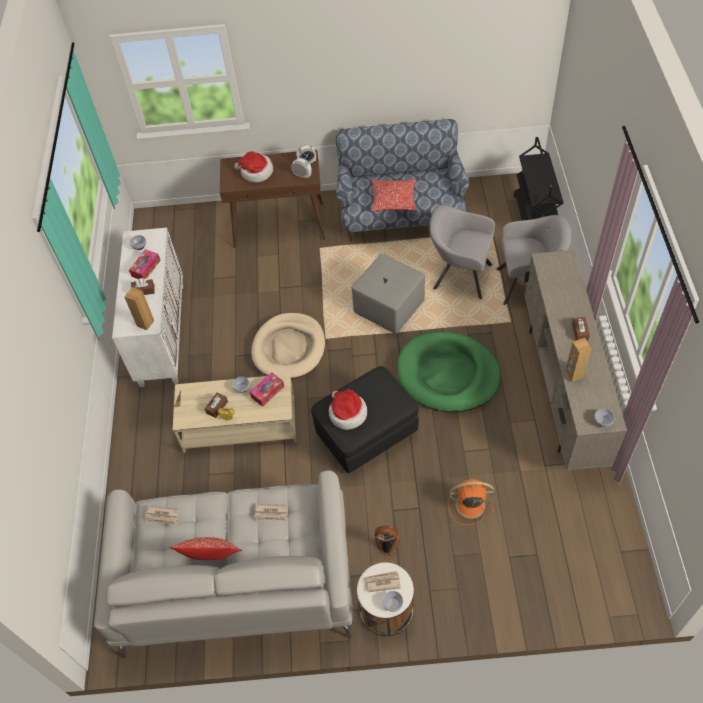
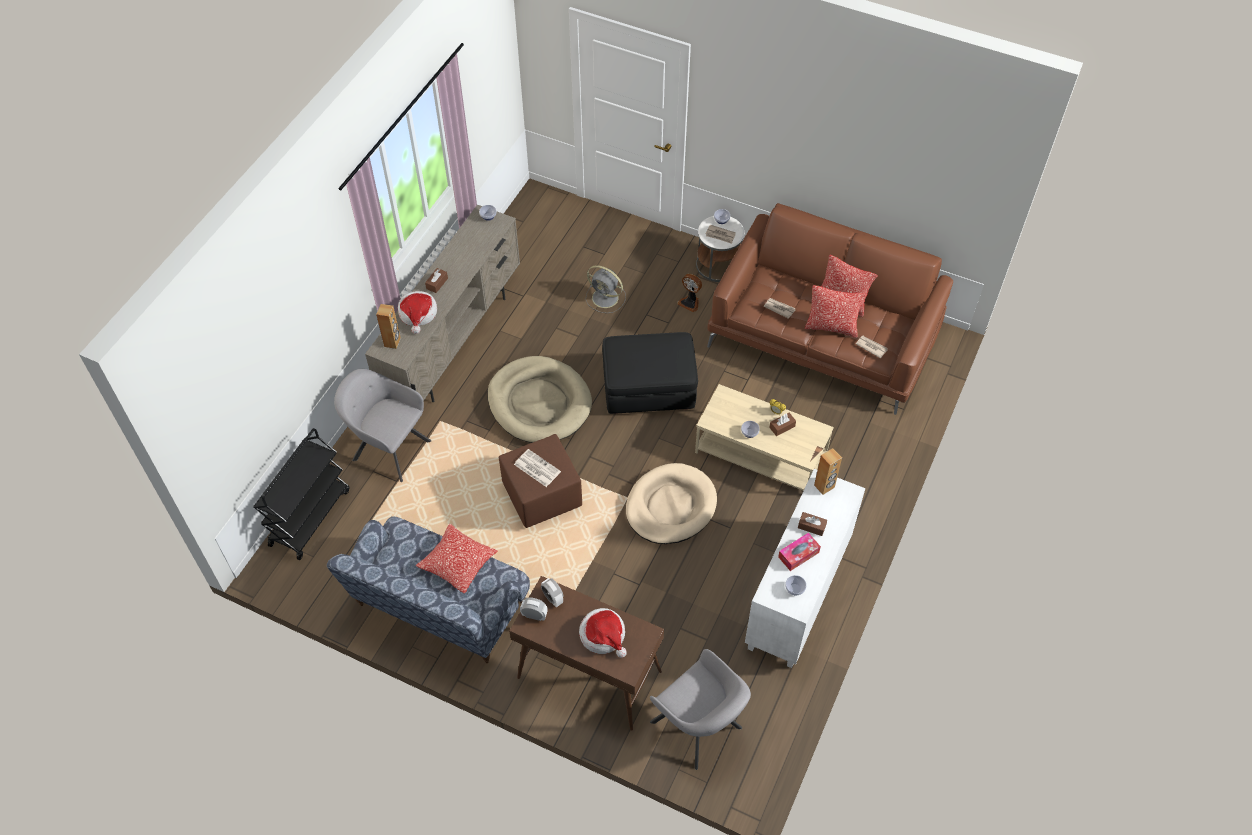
camera: 155 degrees left, 0 degrees up
(211, 520) = (831, 327): none -> pillow
(235, 577) = (824, 336): grey sofa -> brown sofa
(267, 392) = (727, 418): tissue box -> none
(347, 413) = (669, 357): hat -> hat (418, 314)
(389, 277) = (536, 468): none -> newspaper
(390, 308) = (541, 496): grey ottoman -> brown ottoman
(447, 374) = (539, 403): green dog bed -> beige dog bed
(459, 276) = (444, 494): grey armchair -> grey armchair (699, 728)
(468, 505) = (606, 298): orange fan -> grey fan
(573, 374) = (475, 256): brown speaker -> brown speaker (392, 342)

